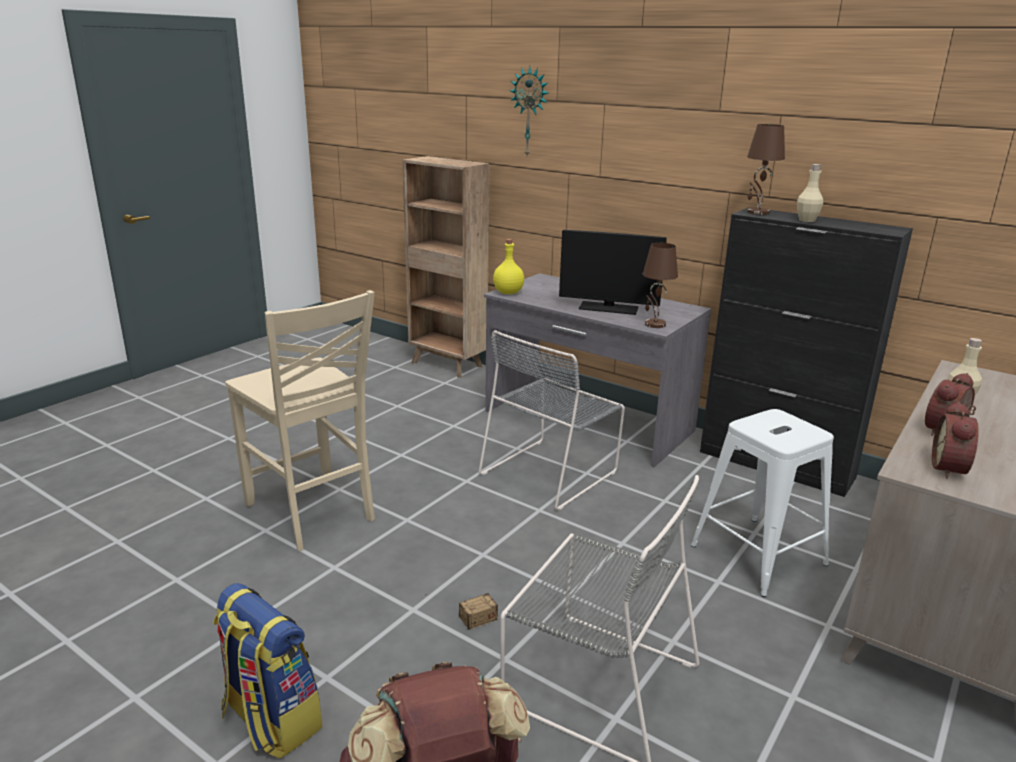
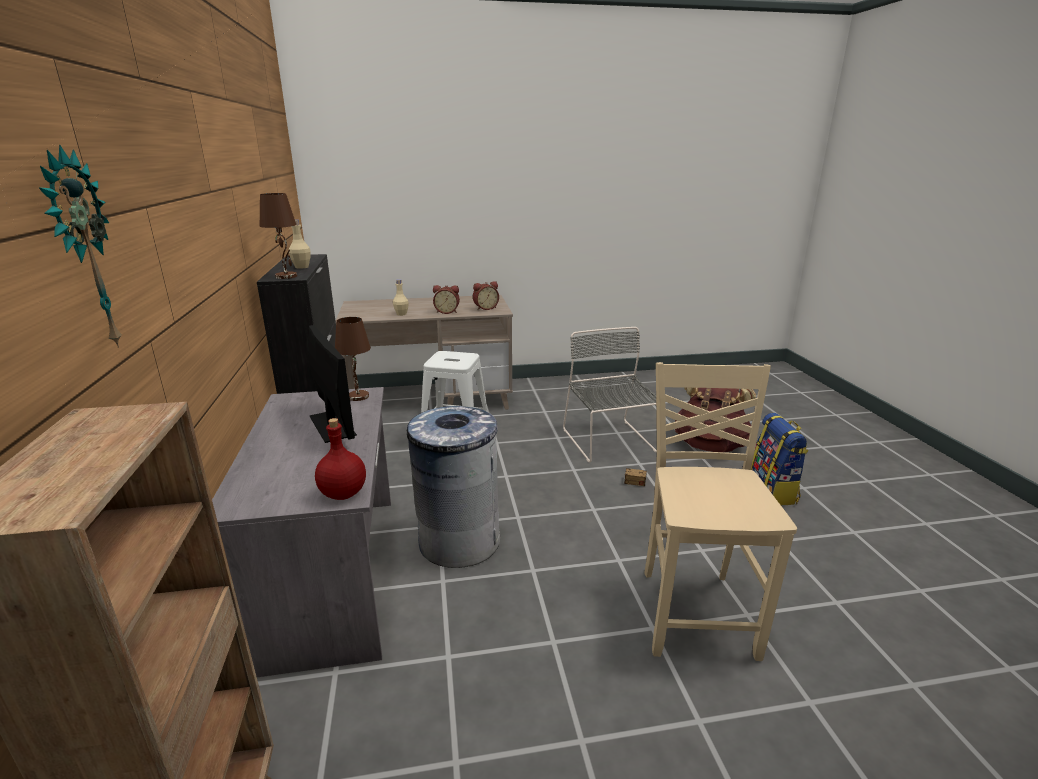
camera: 135 degrees left, 0 degrees up
(507, 292) = (343, 494): yellow bottle -> red bottle
(551, 471) = (459, 540): grey chair -> grey trash can

